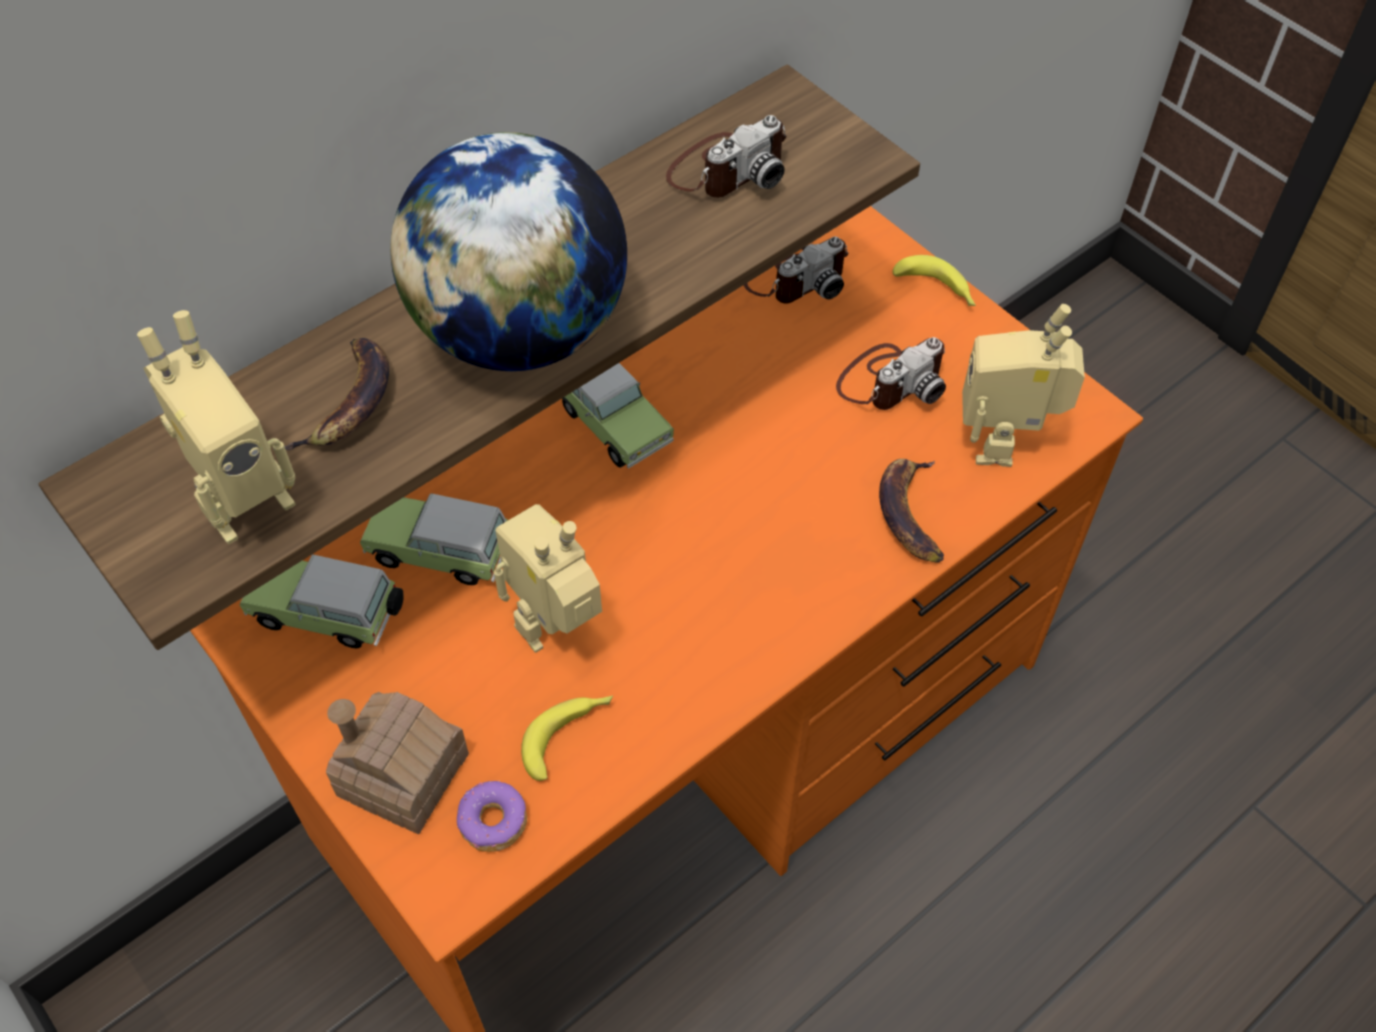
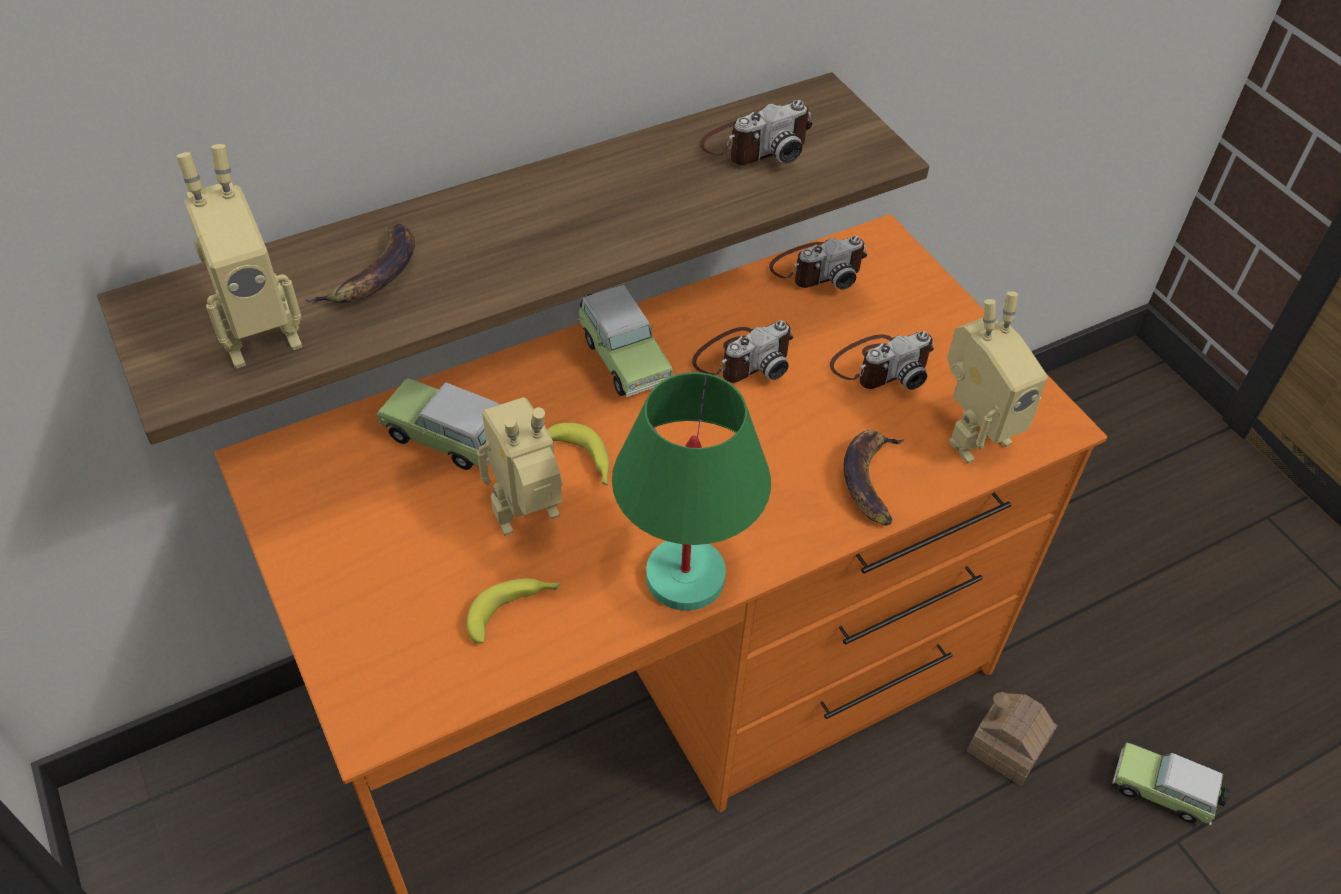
camera: 10 degrees right, 5 degrees down
(330, 614) = (339, 472): toy car -> toy car (1164, 793)
(402, 774) = (360, 615): toy house -> toy house (1007, 746)
(492, 822) = (426, 671): donut -> none
(521, 332) = (537, 243): globe -> none
(740, 398) = (742, 358): none -> camera
(743, 660) = (687, 576): none -> green table lamp
(937, 289) = (941, 298): banana -> banana (583, 461)
(1005, 442) = (972, 435): toy robot -> toy robot turned 135 degrees counterclockwise

